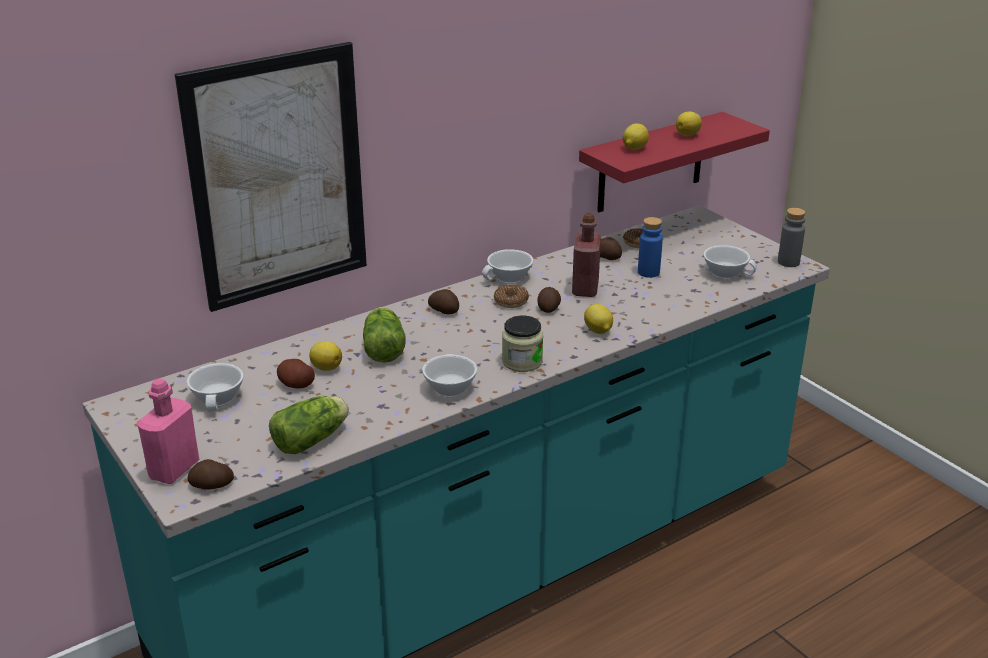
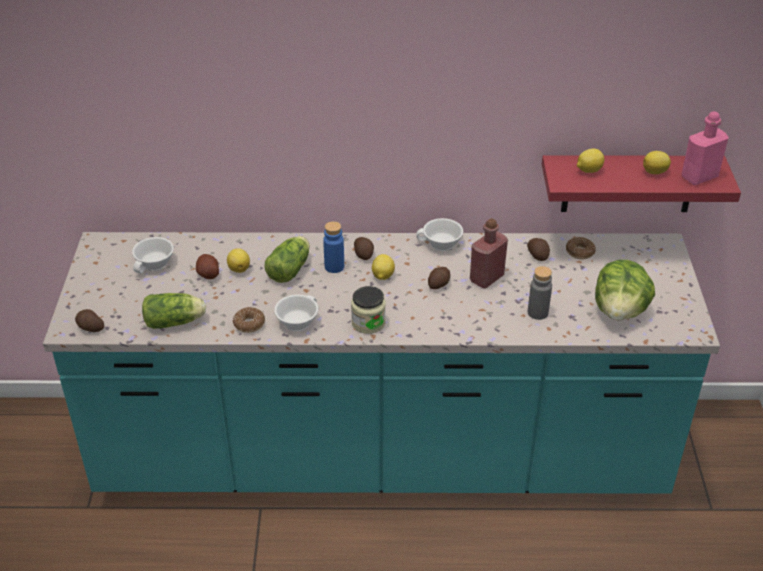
camera: 35 degrees right, 10 degrees up
(174, 469) = (82, 306): pink bottle -> pink bottle (699, 177)
(278, 177) = (242, 117): picture -> none
(511, 301) = (418, 266): donut -> donut (249, 324)
(598, 331) = (451, 321): lemon -> lemon (382, 276)
(648, 272) = (554, 284): blue bottle -> blue bottle (334, 267)
(726, 272) = (620, 311): white cup -> lettuce
(788, 262) = (688, 324): grey bottle -> grey bottle (537, 312)

